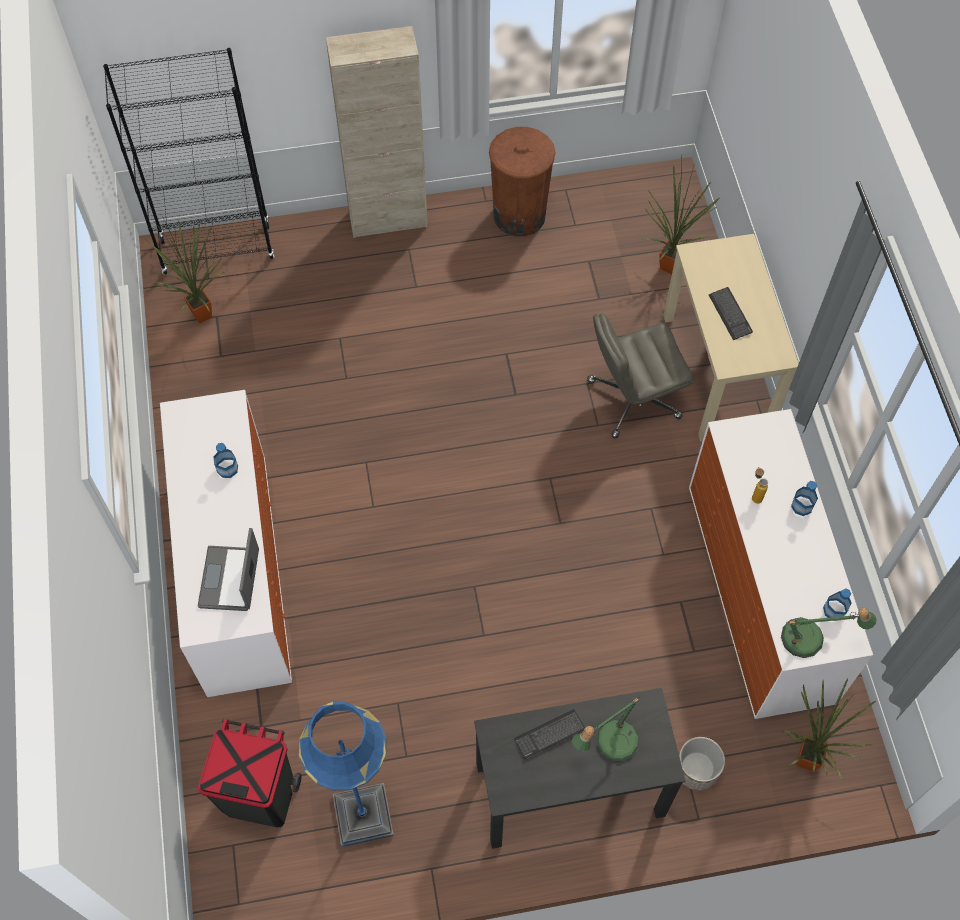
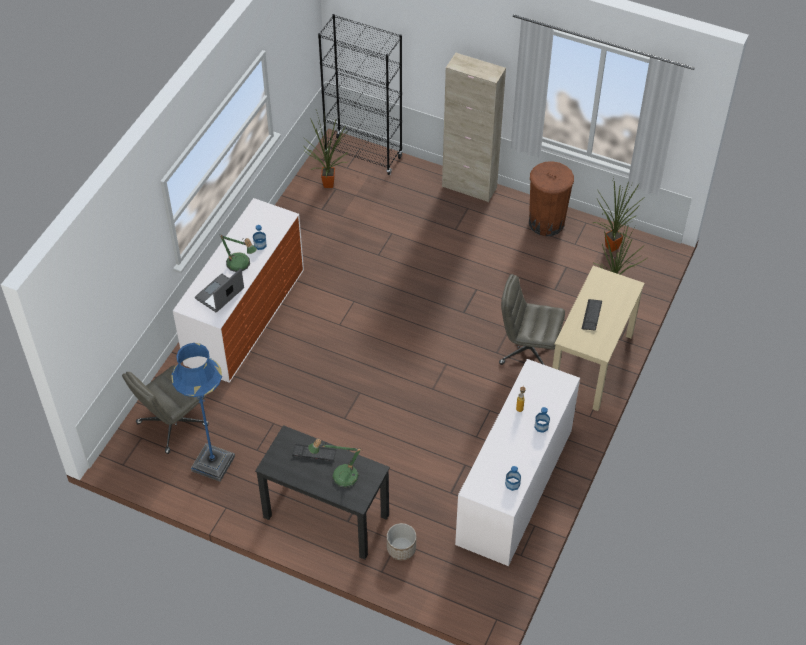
camera: 35 degrees right, 10 degrees down
(261, 796) = (172, 424): black trash can -> grey office chair
(802, 758) = (464, 579): potted plant -> potted plant (610, 246)
(810, 639) = (486, 489): table lamp -> table lamp (240, 265)

